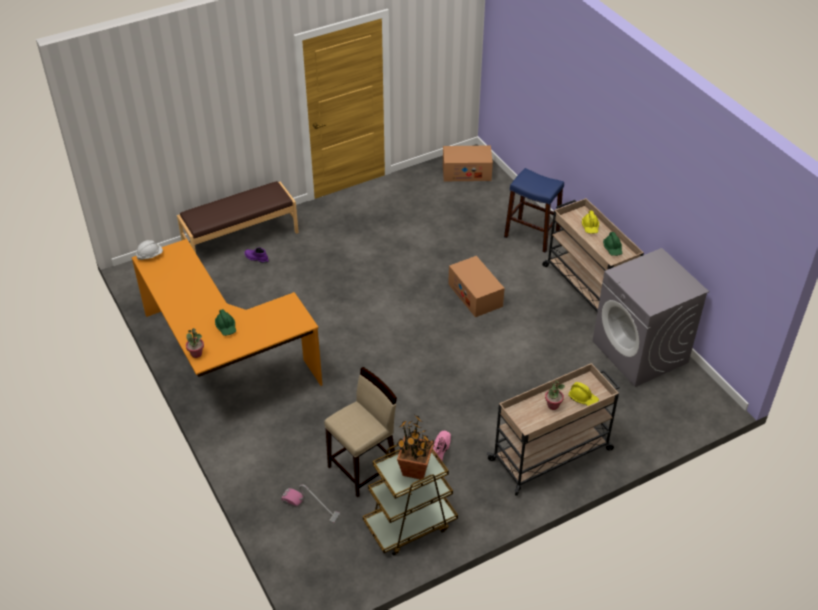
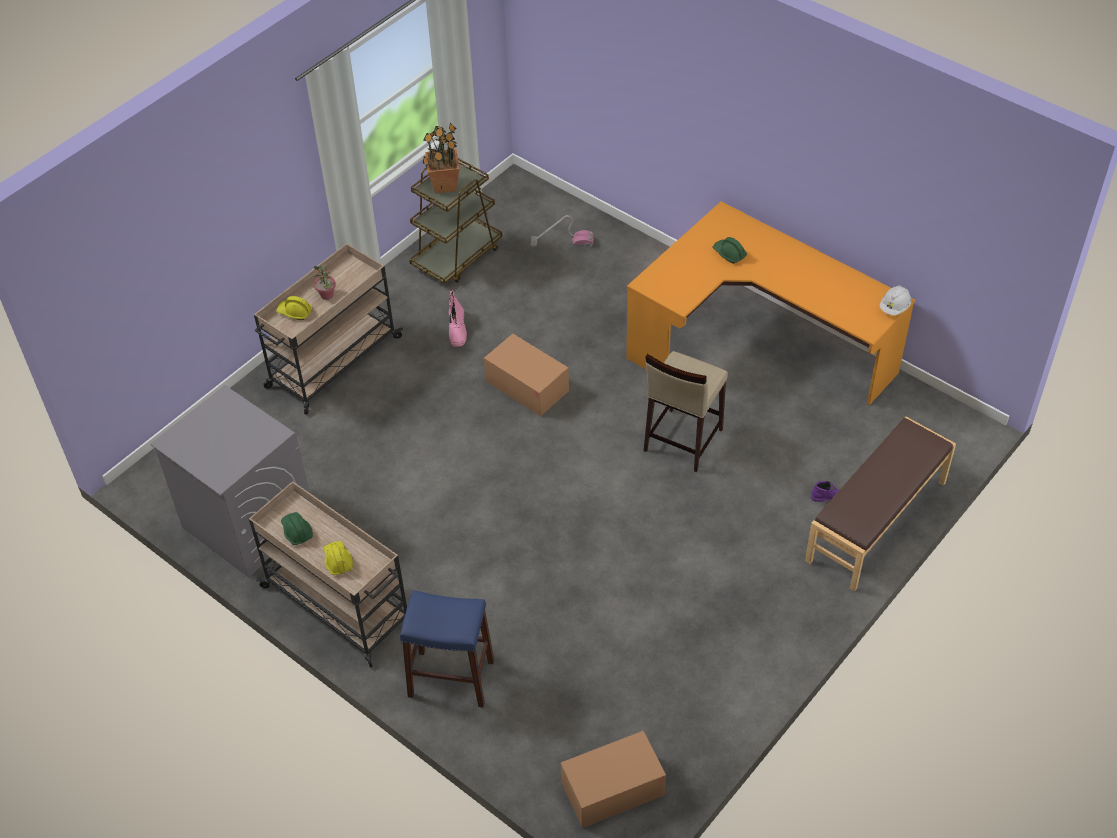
camera: 160 degrees right, 5 degrees up
(196, 353) = (737, 218): potted plant -> none
(363, 468) = (529, 289): beige stool -> beige stool (682, 440)
(475, 295) = (496, 539): cardboard box -> cardboard box (527, 386)

